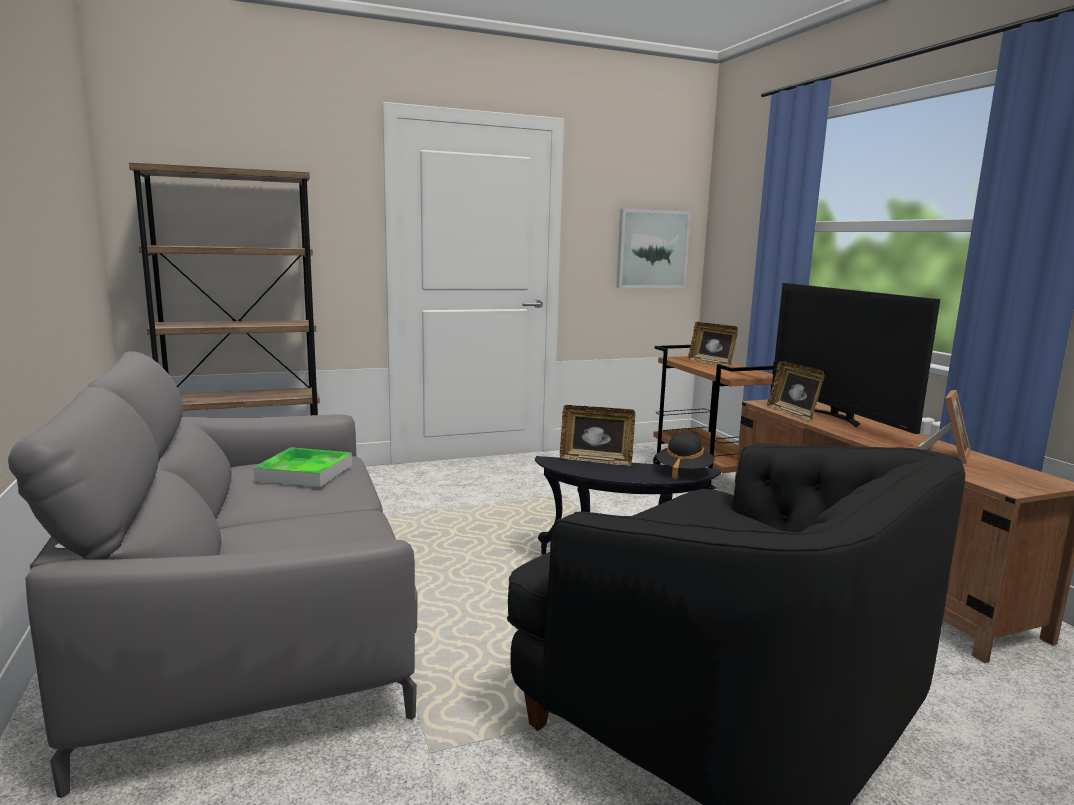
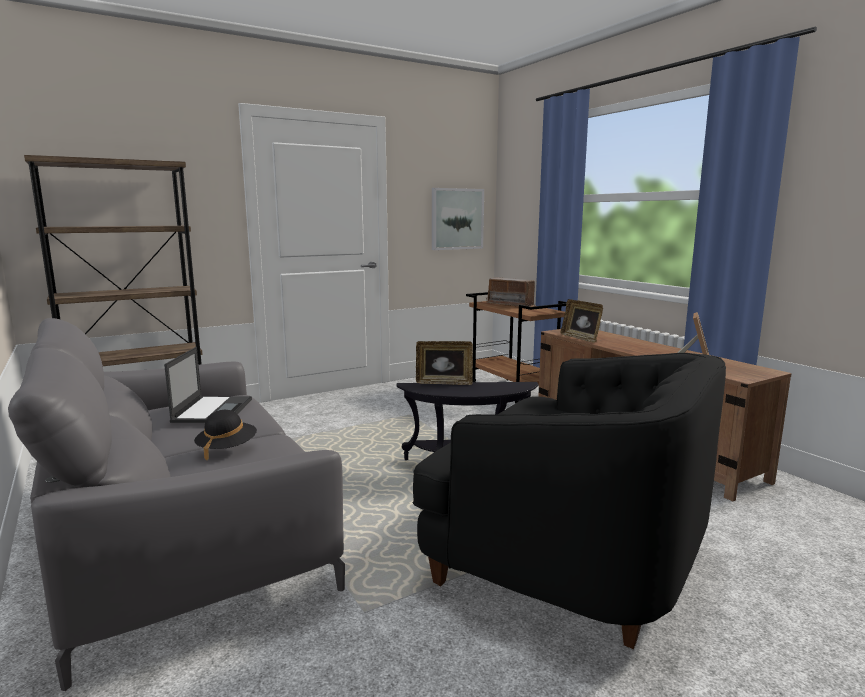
camera: 10 degrees left, 0 degrees up
(305, 472) = (213, 410): tray -> laptop
(683, 471) = (512, 385): black hat -> black hat (227, 449)
(711, 363) = (510, 304): picture frame -> radio
(837, 417) = (612, 338): television -> none

